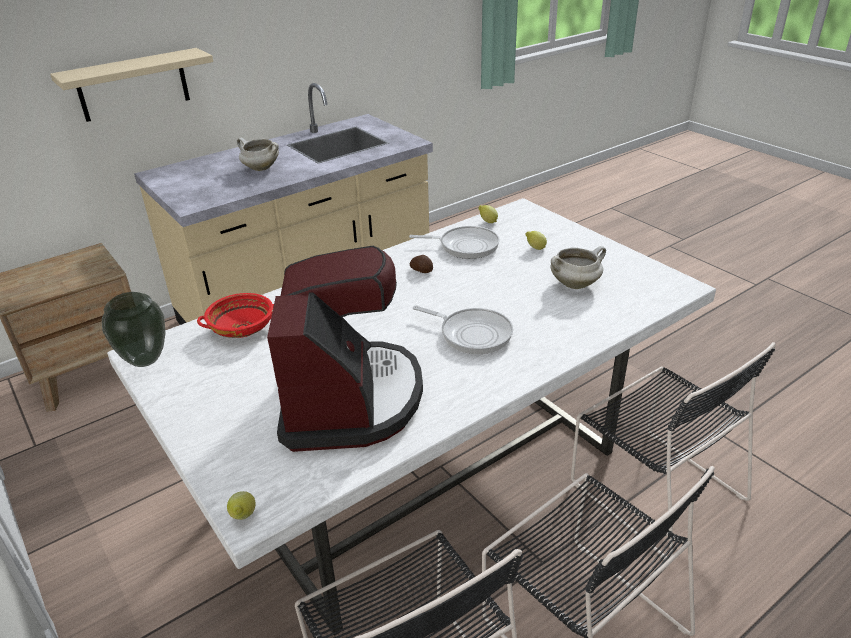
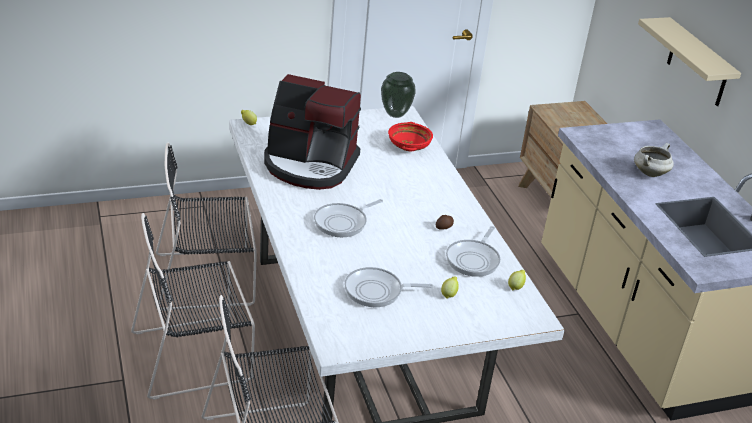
camera: 105 degrees right, 0 degrees up
(575, 284) = (377, 291): white cooking pot -> frying pan

